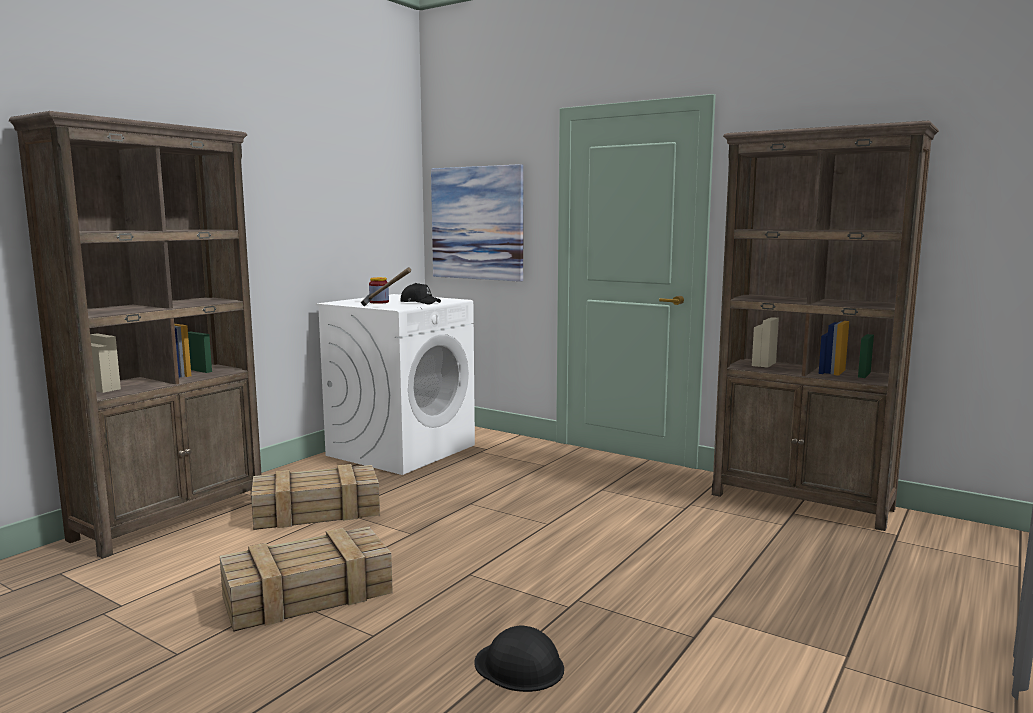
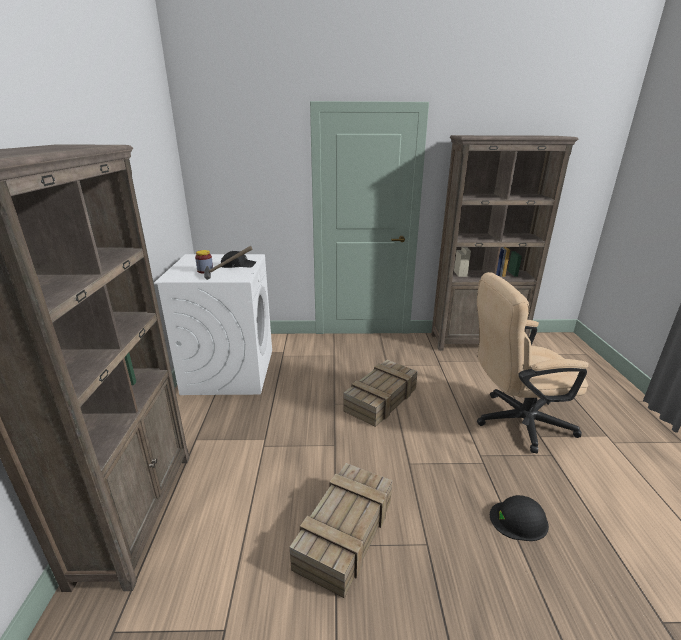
camera: 35 degrees left, 15 degrees up
(318, 511) = (247, 452): crate -> crate (381, 398)
(477, 223) = (239, 190): picture -> none
(697, 590) = (514, 421): none -> beige office chair

